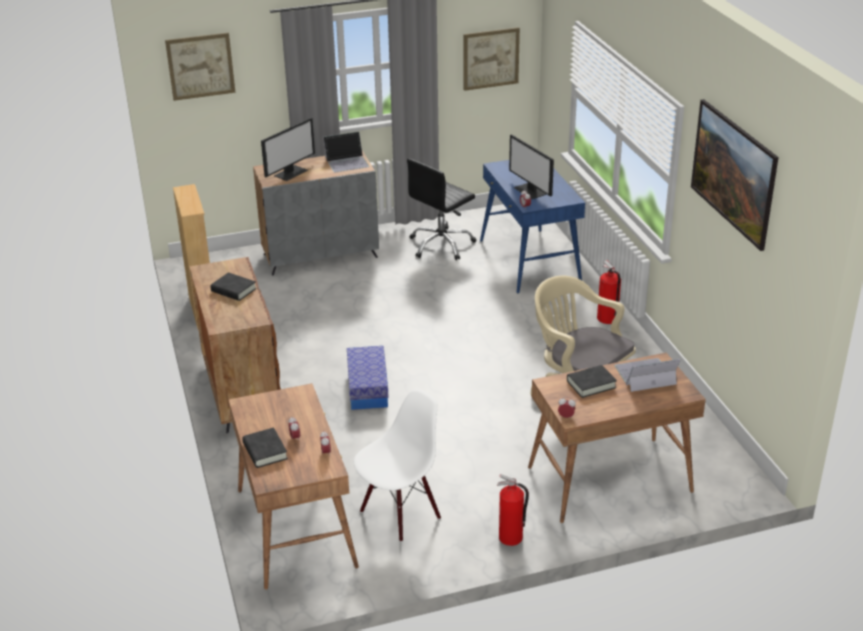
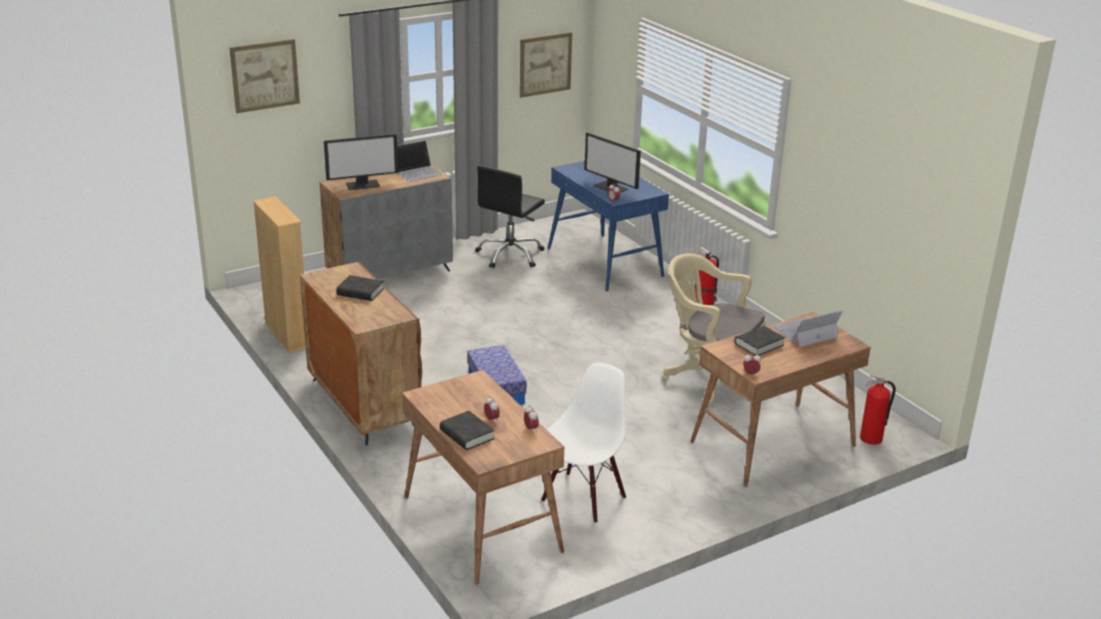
camera: 15 degrees left, 5 degrees down
(290, 172) = (363, 184): monitor -> monitor turned 45 degrees clockwise
(511, 538) = (703, 506): fire extinguisher -> fire extinguisher (871, 439)
(730, 195) = (856, 155): picture -> none

